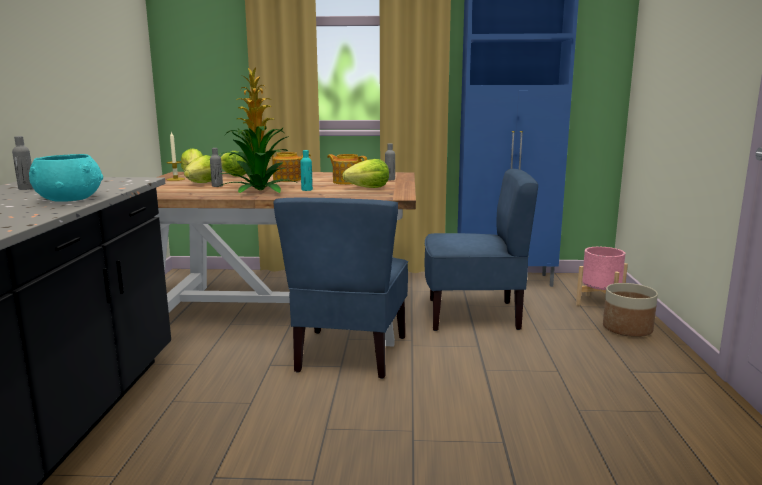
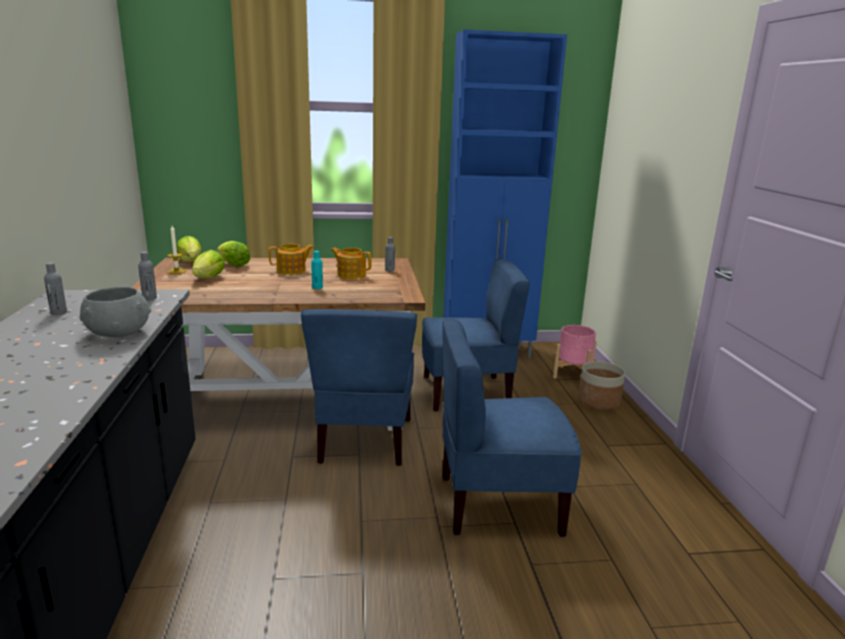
camera: 10 degrees left, 5 degrees up
(69, 199) = (118, 332): turquoise bowl -> grey bowl
(217, 186) = (225, 282): grey bottle -> grey bottle (149, 298)
(258, 190) = (270, 288): potted plant -> none
(368, 188) = (375, 284): lettuce -> none
(488, 422) = (498, 504): none -> blue chair

